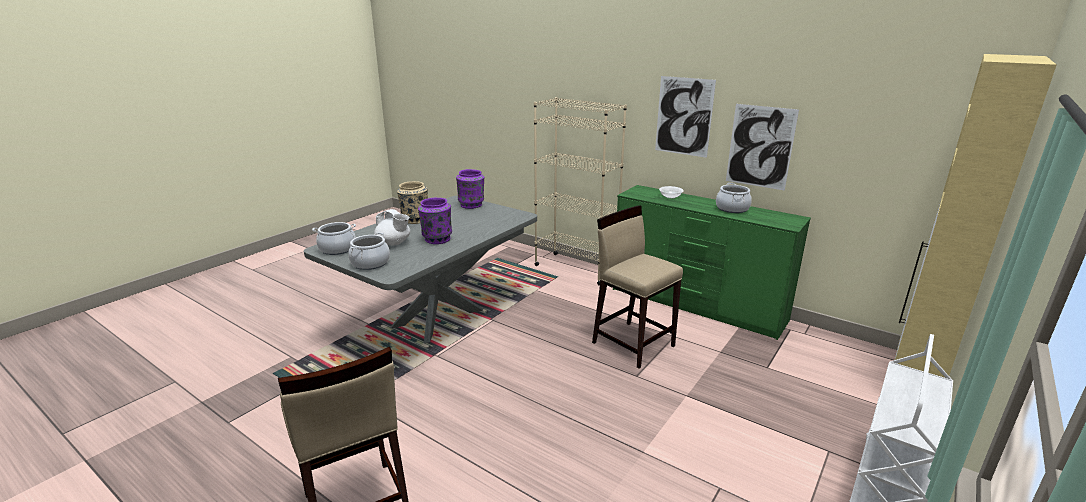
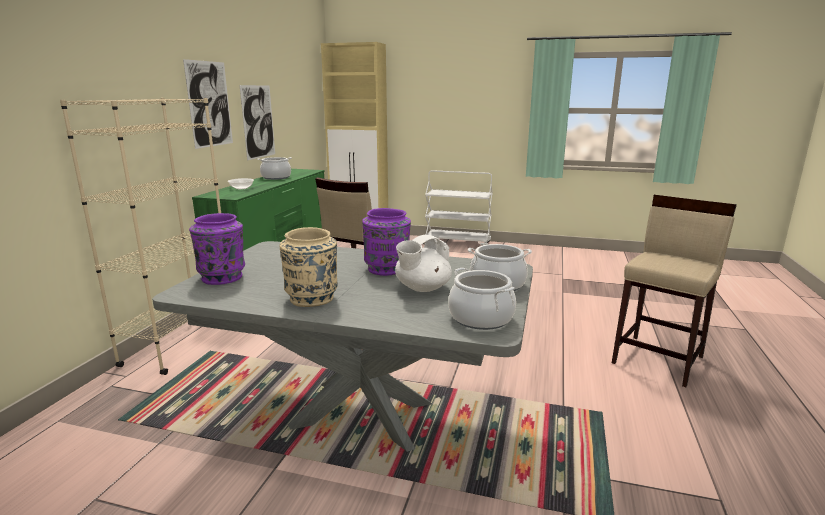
camera: 110 degrees left, 5 degrees down
(394, 243) = (422, 288): white teapot -> white teapot turned 150 degrees counterclockwise

